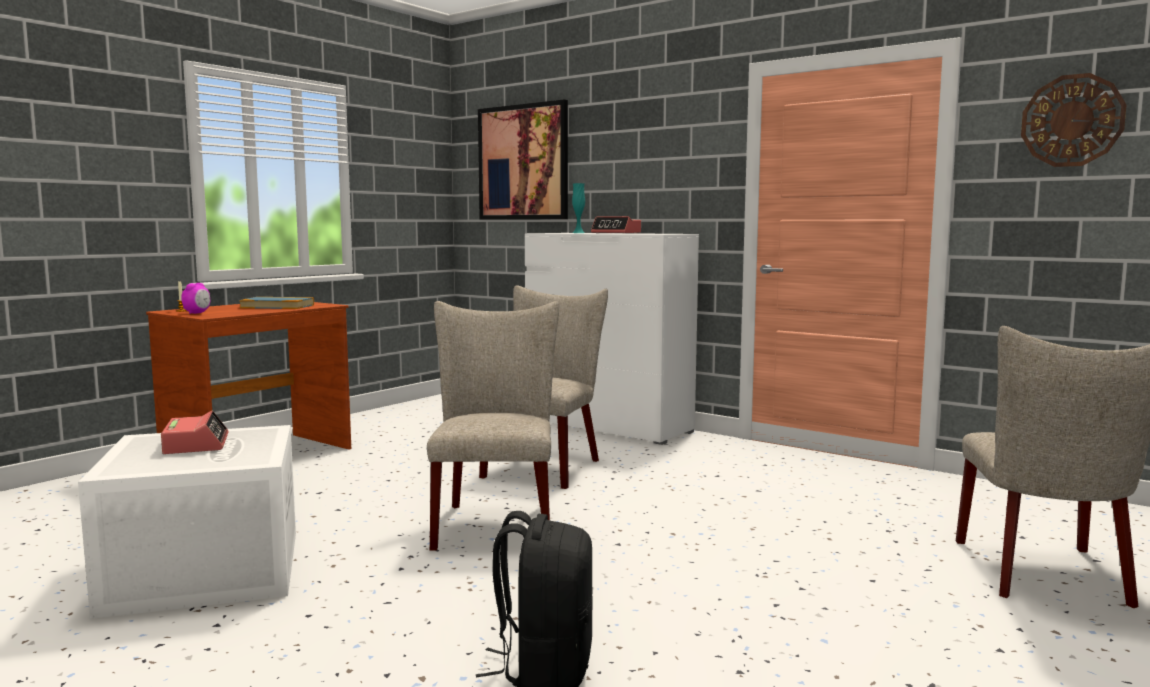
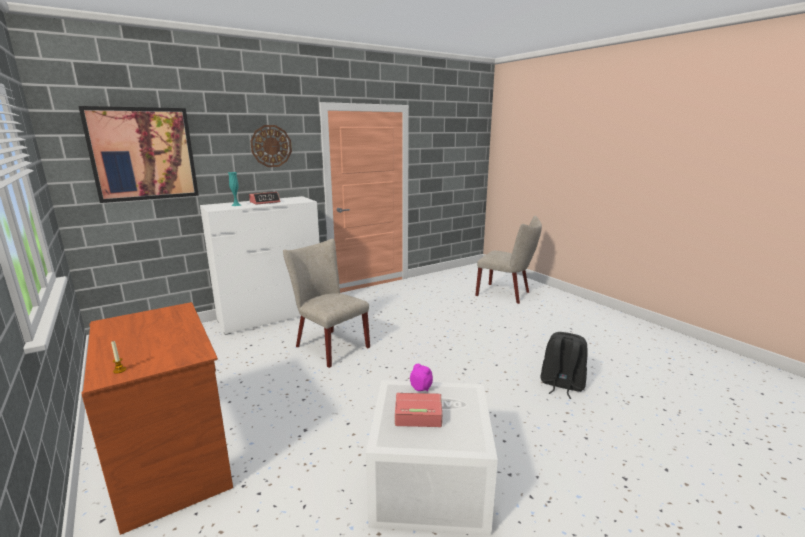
camera: 70 degrees left, 10 degrees up
(197, 313) = (162, 361): alarm clock -> alarm clock (421, 388)
(277, 306) = (158, 326): book -> none
(495, 522) = (406, 373): beige chair -> none
(1072, 120) = (440, 142): wall clock -> wall clock (271, 146)

